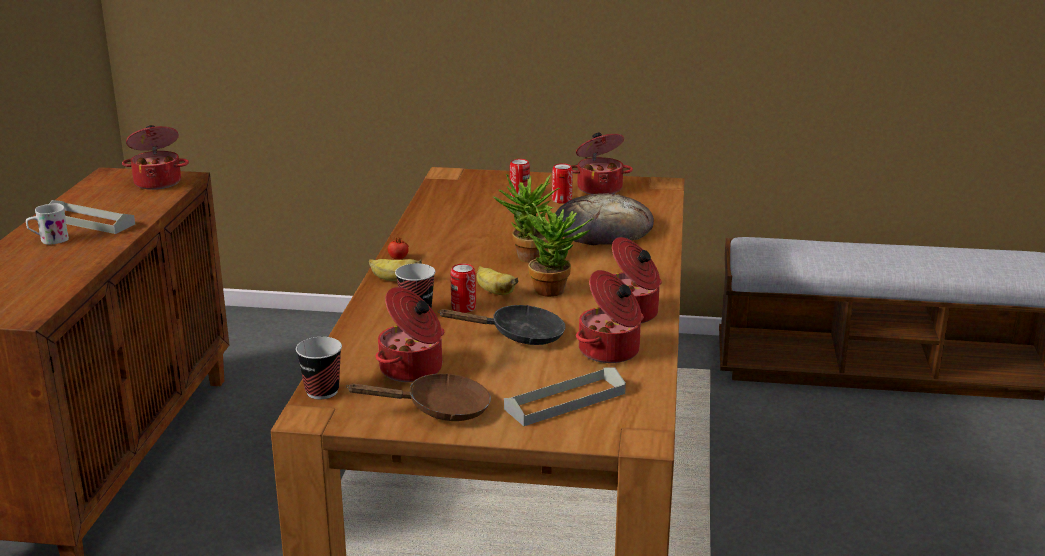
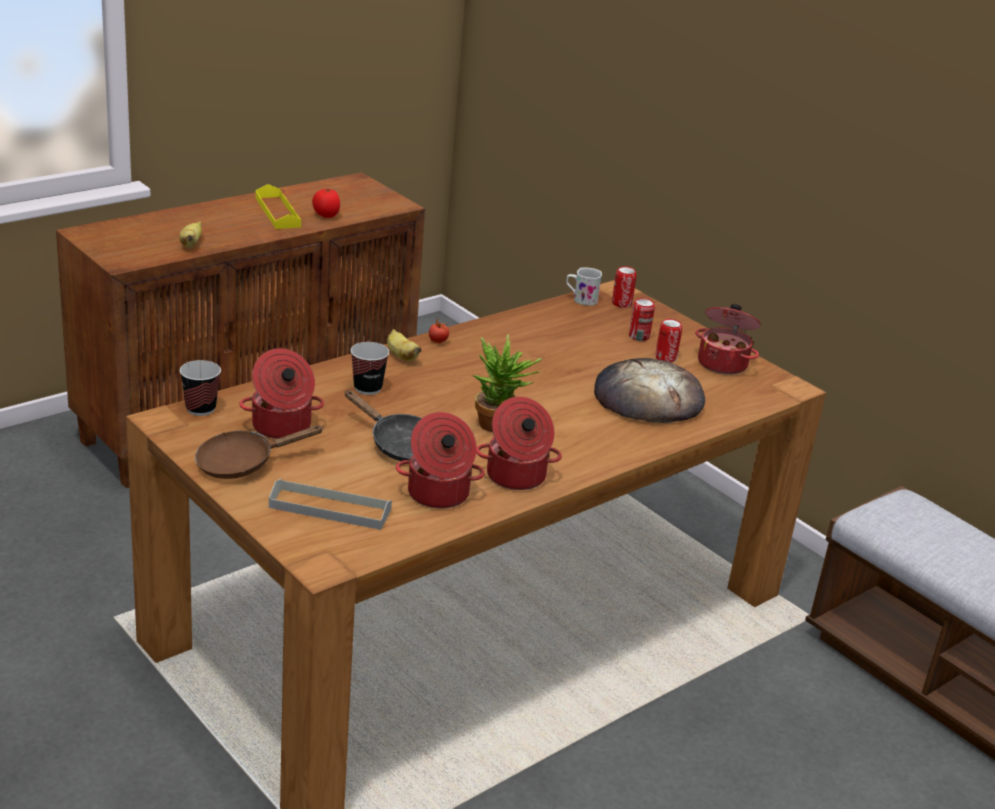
camera: 40 degrees right, 5 degrees up
(49, 240) = (230, 215): white mug -> white mug (581, 299)
(89, 221) = (277, 212): grey tray -> yellow tray
(139, 208) = (326, 216): none -> tomato
(158, 182) = (375, 201): cooking pot -> none
(439, 409) = (242, 463): brown frying pan -> brown frying pan turned 120 degrees clockwise
(463, 308) = (404, 403): can -> can (621, 303)
(494, 292) = (451, 403): banana -> banana (191, 244)
(527, 259) = (531, 391): potted plant -> none

